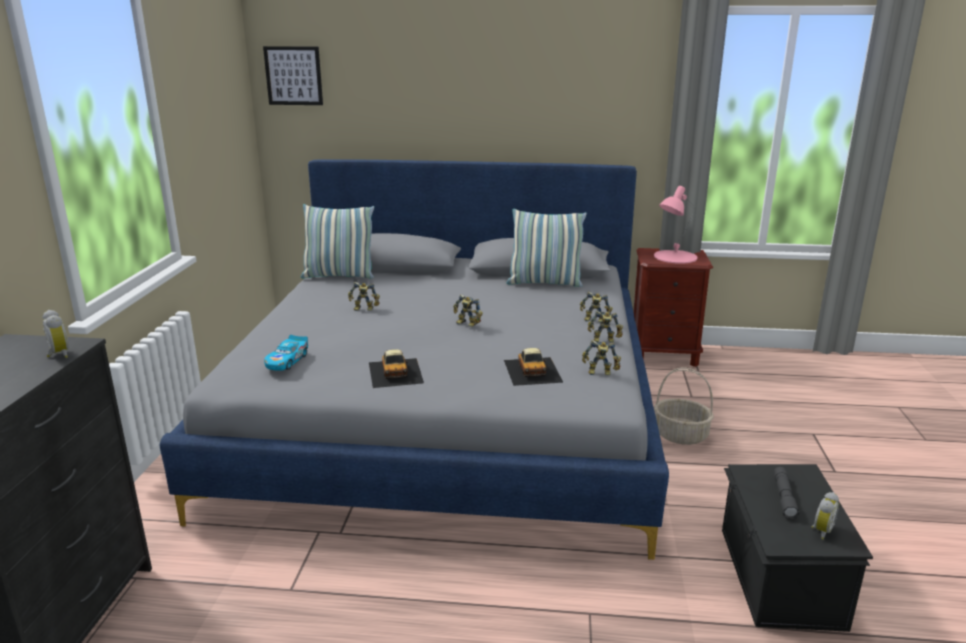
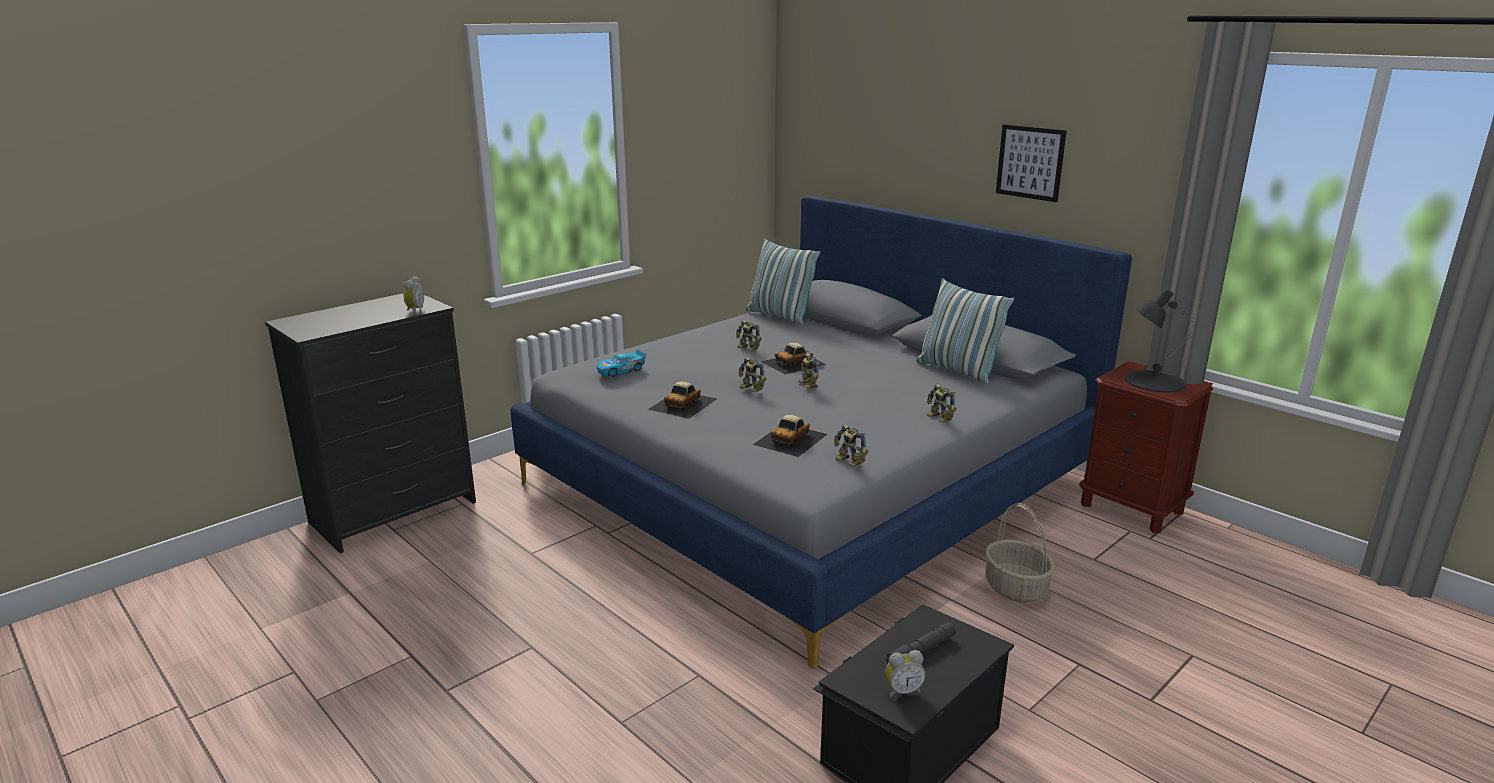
camera: 40 degrees right, 0 degrees up
(293, 76) = (808, 108): picture -> picture (1030, 162)
(424, 310) = (794, 363): none -> toy car
(604, 341) = (910, 438): toy robot -> toy robot (750, 389)
(674, 257) = (1153, 381): pink table lamp -> black table lamp

